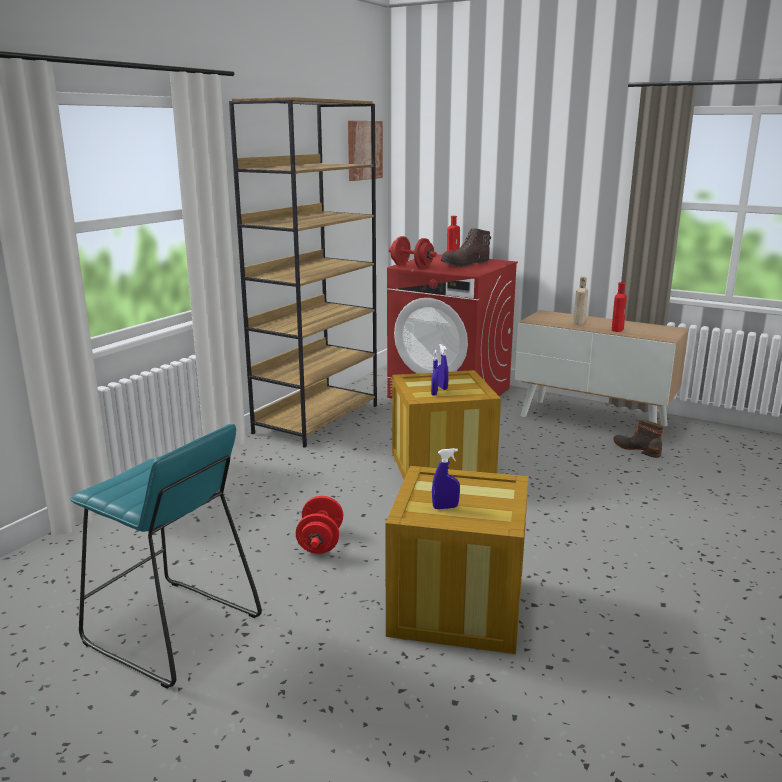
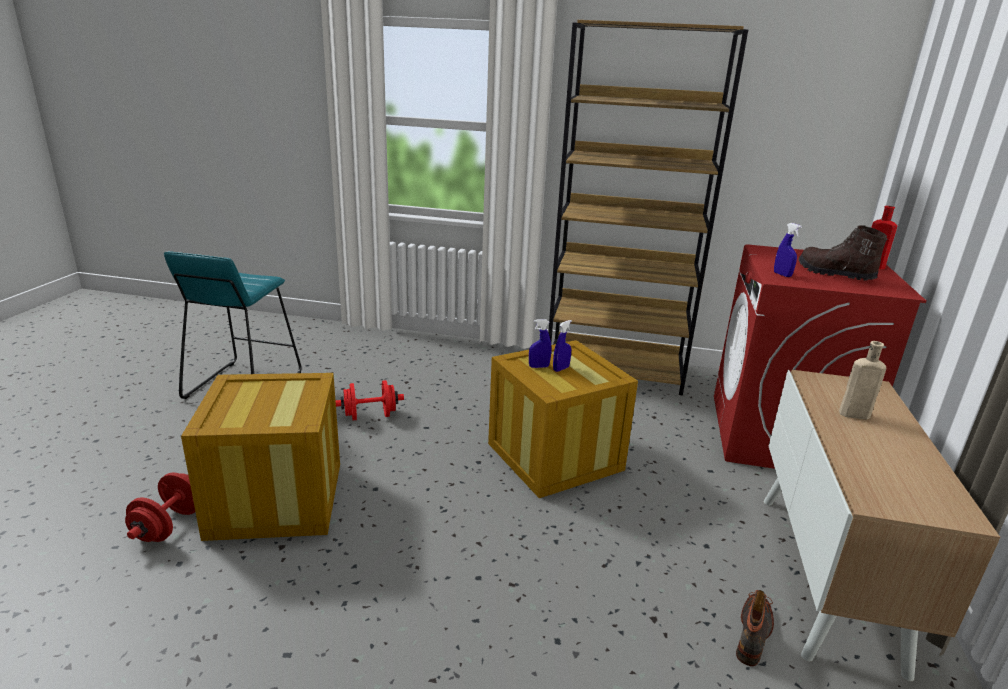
camera: 70 degrees right, 5 degrees up
(364, 150) = (833, 97): picture -> none
(412, 266) = (767, 252): red dumbbell -> red dumbbell (169, 525)
(445, 507) = (248, 397): blue spray bottle -> blue spray bottle (782, 275)
(617, 329) = (862, 450): red bottle -> none

